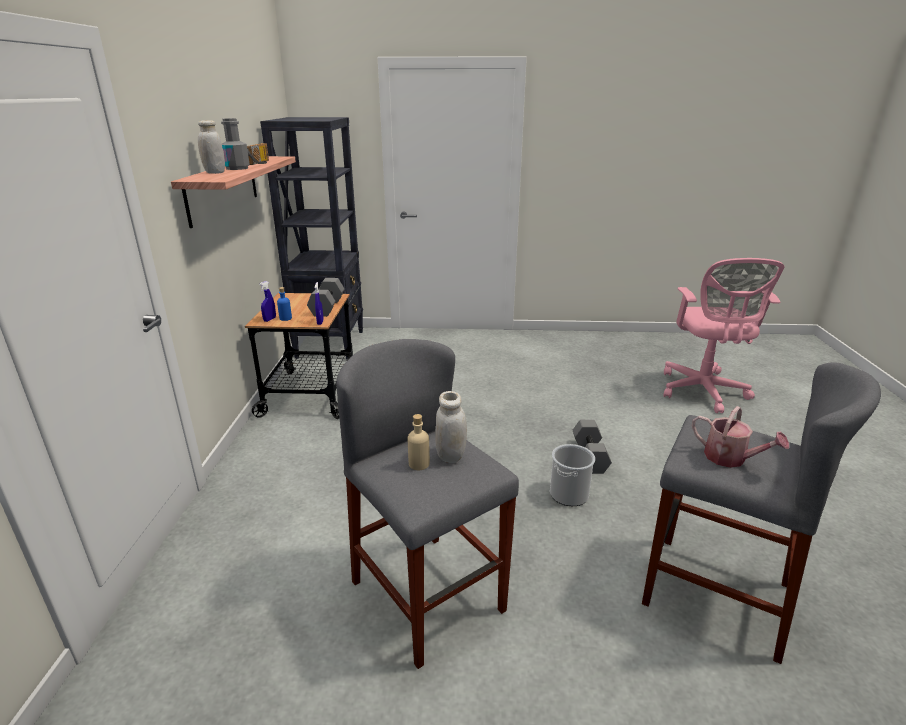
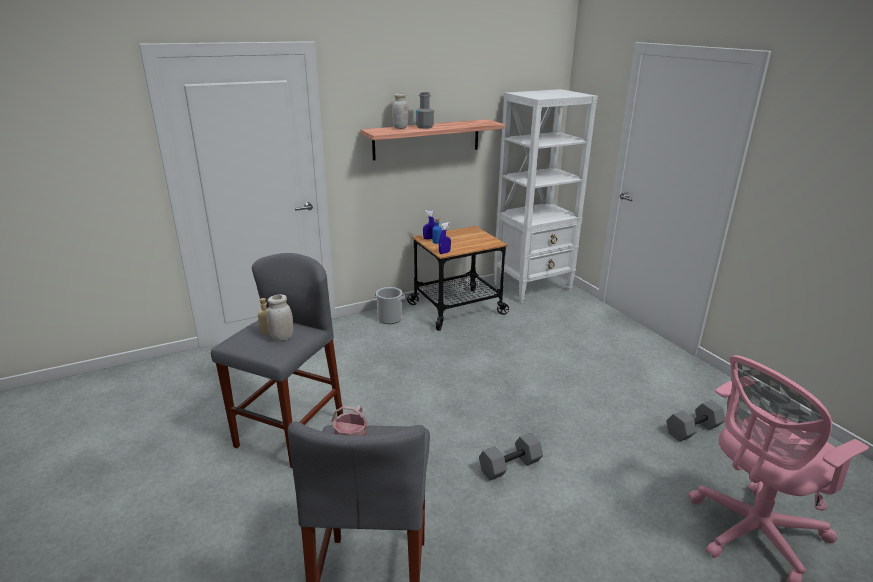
camera: 60 degrees right, 0 degrees up
(261, 163) = (456, 125): radio -> none
(326, 307) = (472, 246): grey dumbbell -> grey dumbbell (693, 429)
(331, 344) = (533, 287): black bookcase -> white bookcase
(569, 494) = (442, 467): bucket -> bucket (389, 318)

